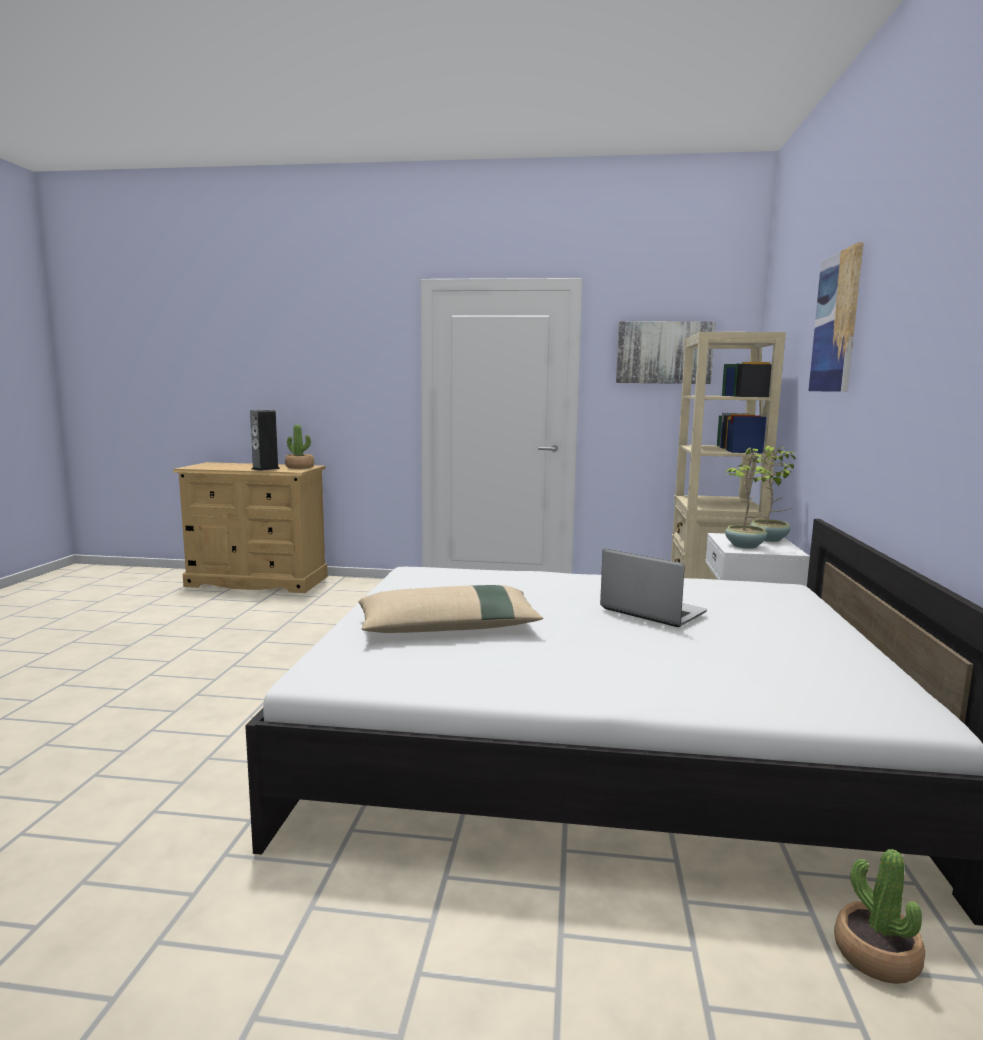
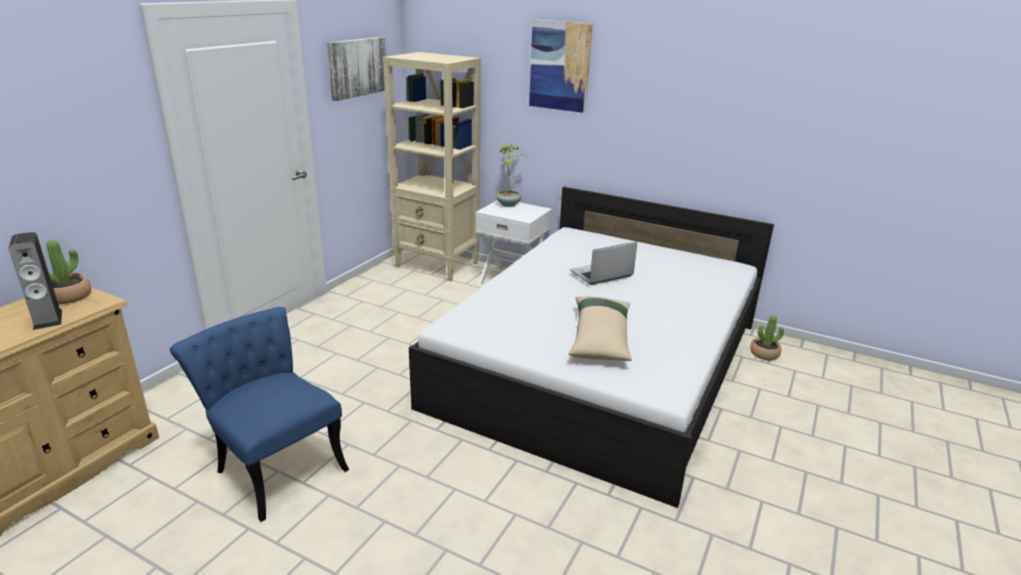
camera: 70 degrees left, 15 degrees up
(282, 628) = (274, 465): none -> blue chair
(745, 546) = (520, 214): potted plant -> none

